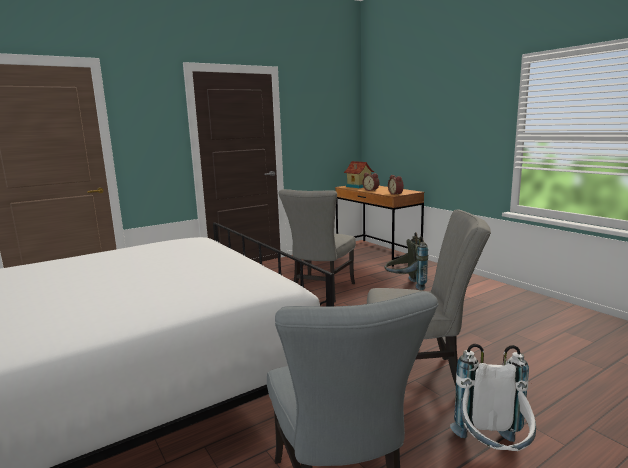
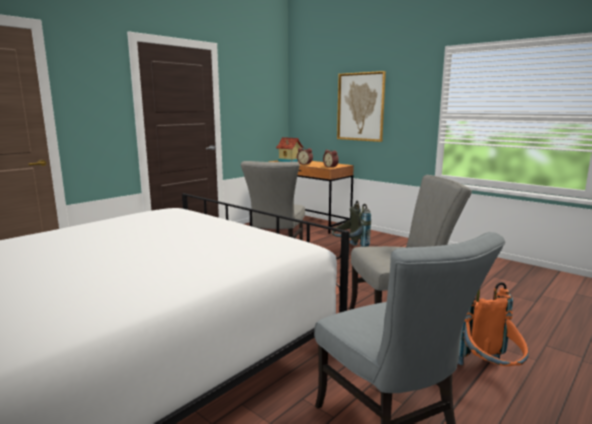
camera: 15 degrees left, 0 degrees up
(431, 127) = (360, 107): none -> picture
(493, 453) = (488, 373): white backpack -> orange backpack

